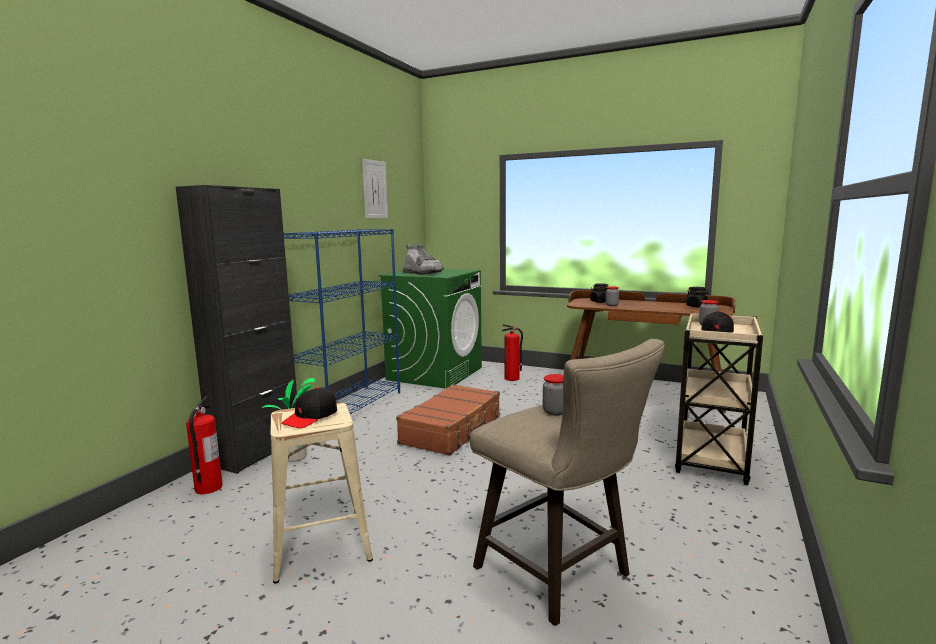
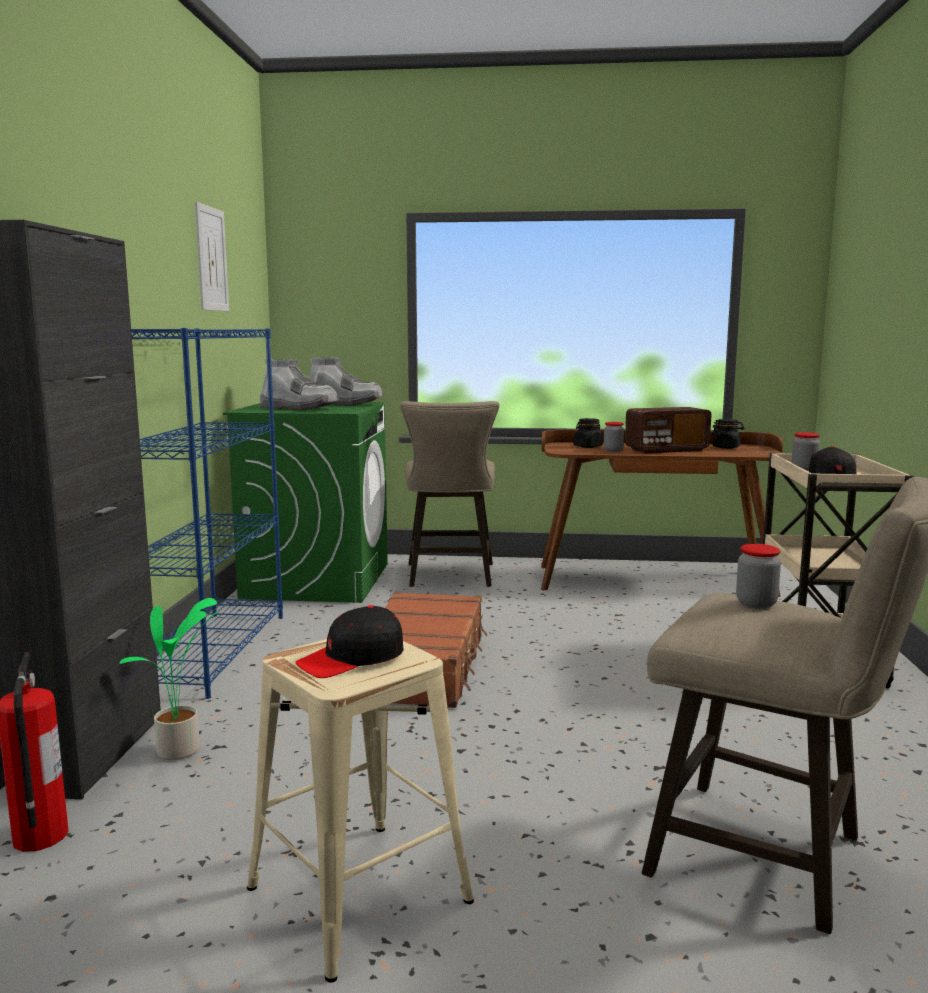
camera: 20 degrees left, 0 degrees up
(311, 417) = (352, 659): black cap -> black cap turned 45 degrees clockwise
(454, 271) = (345, 404): none -> grey boot
(512, 378) = (450, 577): fire extinguisher -> beige stool
(649, 306) = (666, 450): none -> radio

